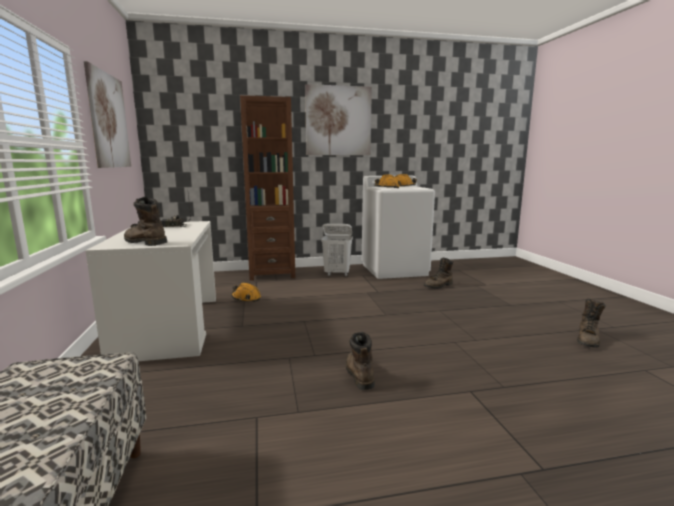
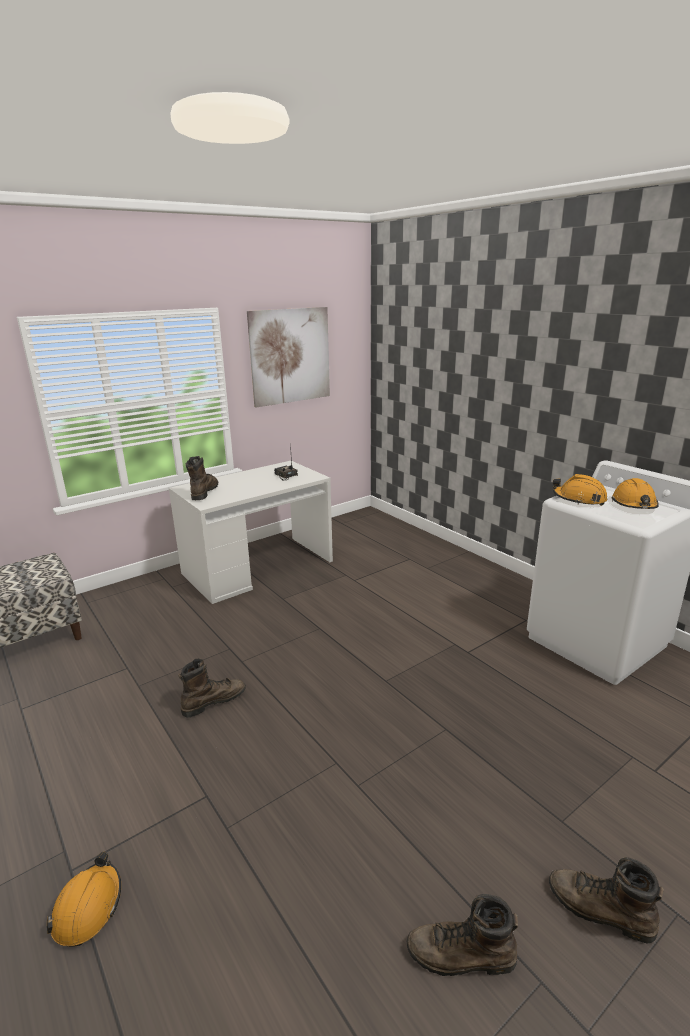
camera: 65 degrees right, 10 degrees up
(246, 298) = (352, 573): orange hard hat -> orange hard hat (88, 907)
(272, 274) = (446, 557): brown bookcase -> none
(337, 274) = (504, 599): white laundry basket -> none
(338, 121) = (581, 355): picture -> none
(438, 286) = (568, 707): brown boot -> brown boot (599, 911)

